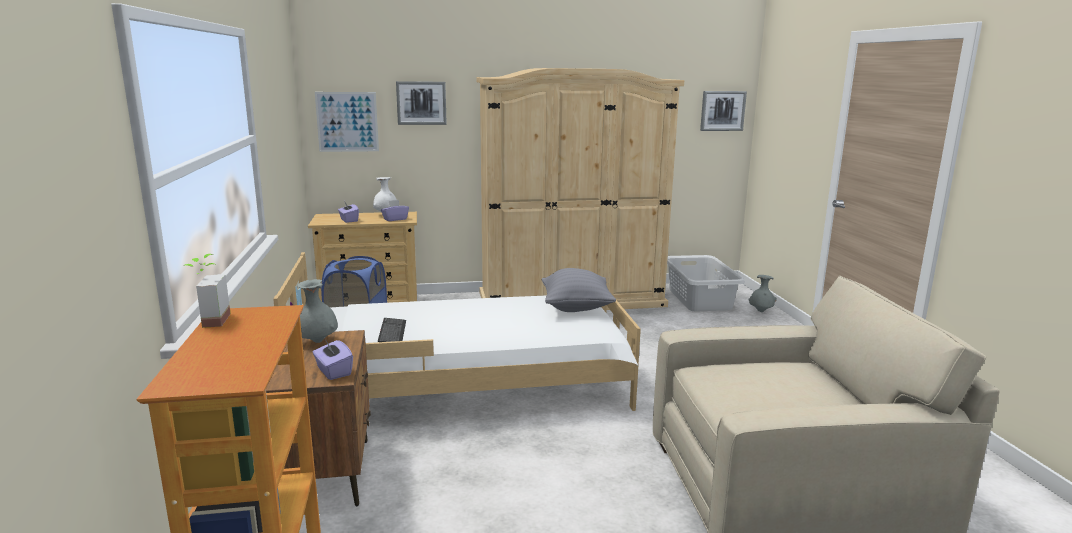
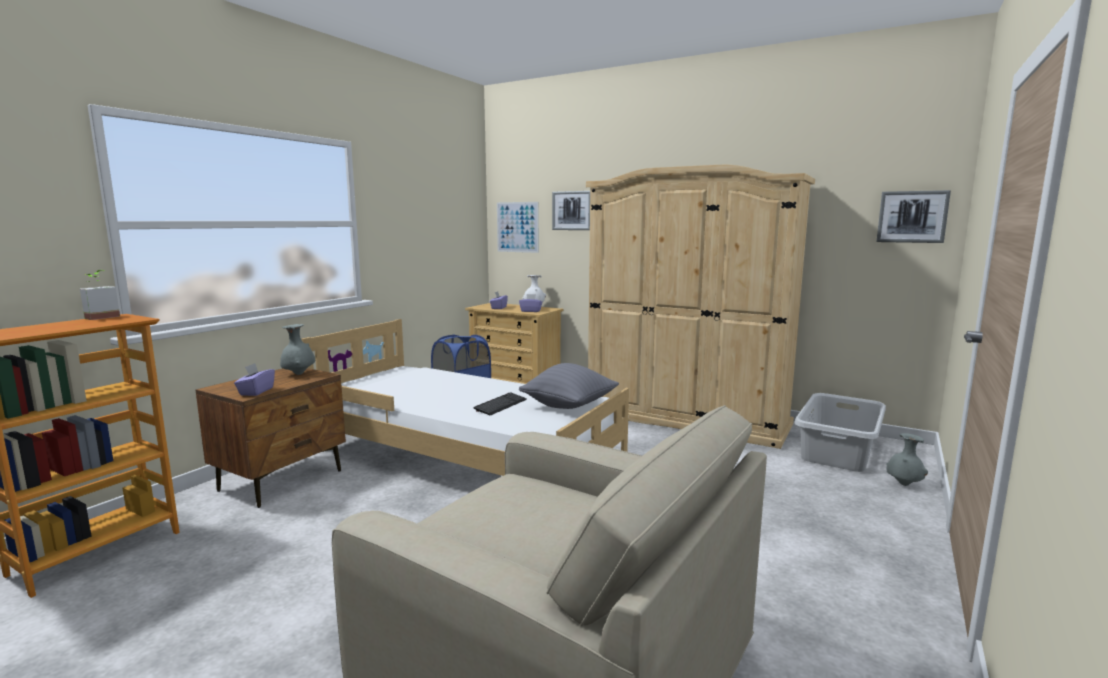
camera: 40 degrees right, 5 degrees down
(392, 332) = (400, 389): keyboard -> keyboard (500, 405)

